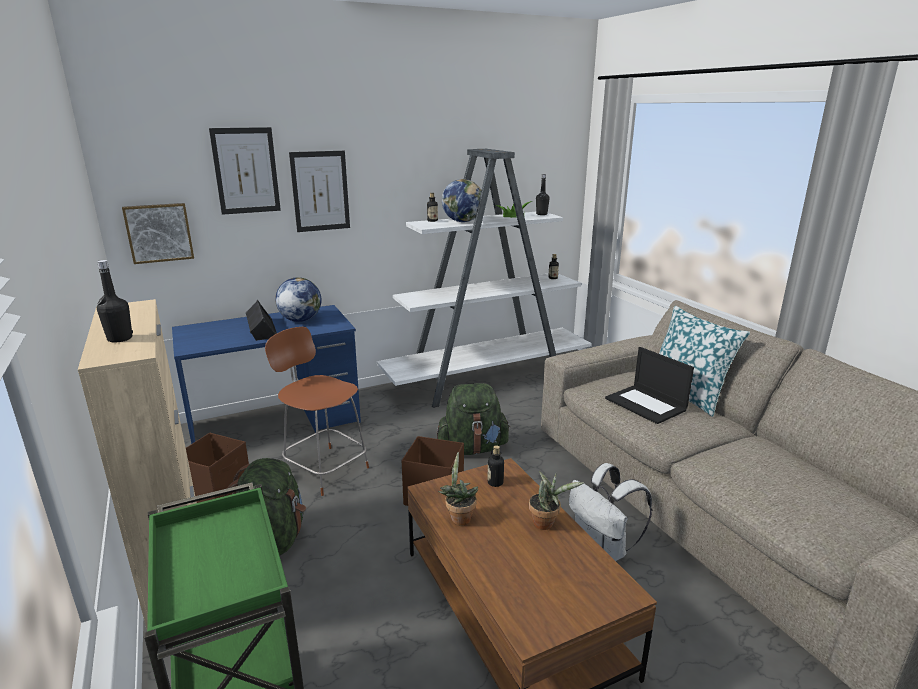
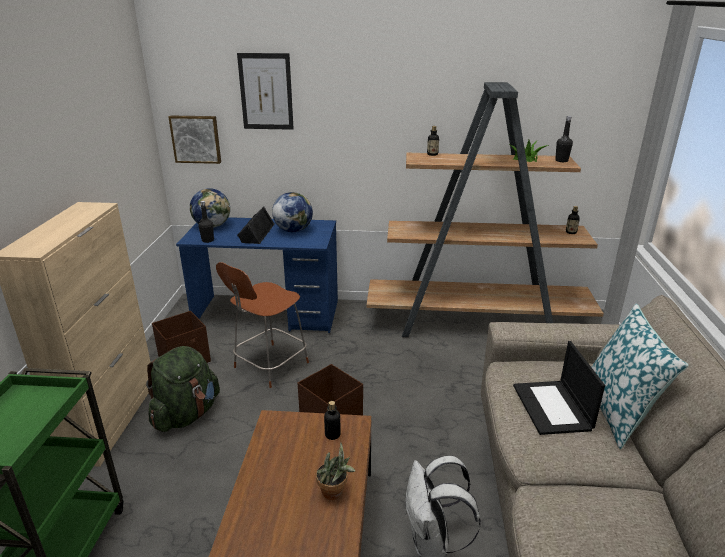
camera: 30 degrees right, 5 degrees up
(120, 338) = (46, 235): black bottle -> black bottle (207, 240)
(320, 191) = (330, 114): picture -> none
(324, 469) = (269, 366): brown chair -> brown chair turned 120 degrees counterclockwise
(459, 517) = (271, 455): potted plant -> none
(463, 221) = (461, 159): globe -> globe (212, 226)
(472, 448) = (402, 389): green backpack -> none
(487, 379) = (477, 323): white bookcase -> brown bookcase

